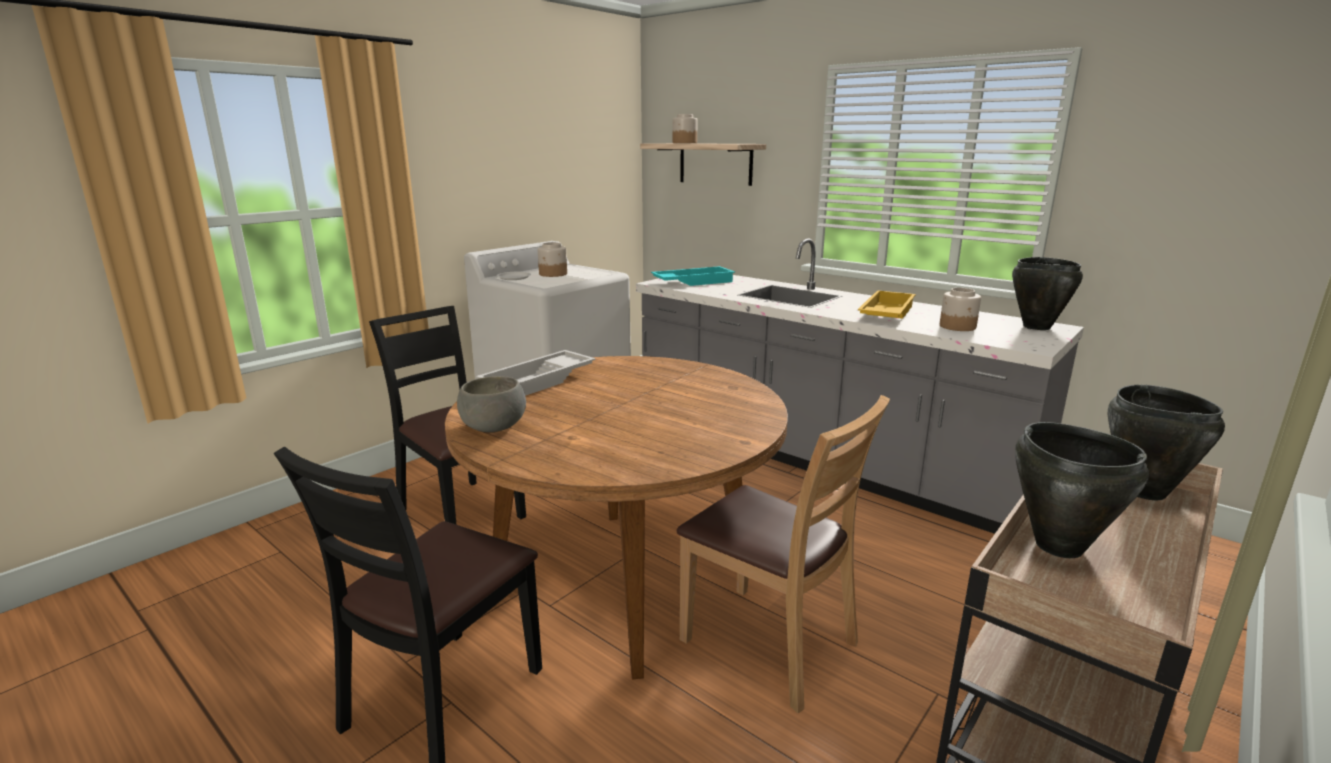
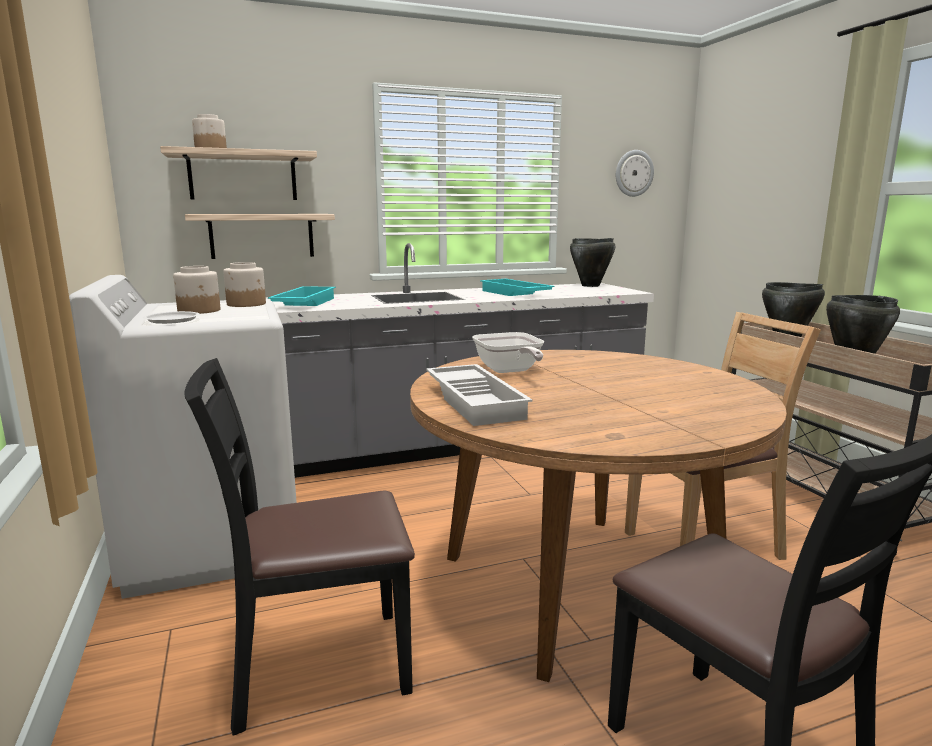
camera: 60 degrees left, 5 degrees down
(493, 427) = (607, 433): grey bowl -> none
(639, 375) = (509, 371): none -> frying pan
(723, 216) = (262, 235): none -> shelf
(885, 313) = (514, 294): yellow tray -> turquoise tray
(958, 327) = (570, 291): jar -> jar (247, 304)
(1219, 161) = (633, 173): none -> wall clock

